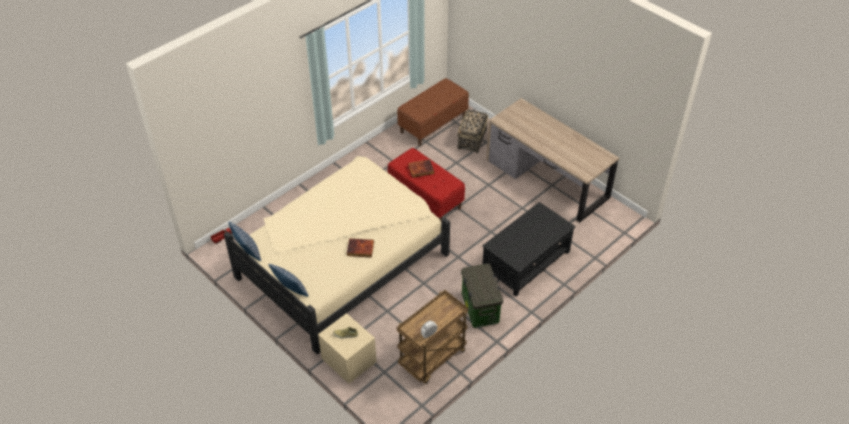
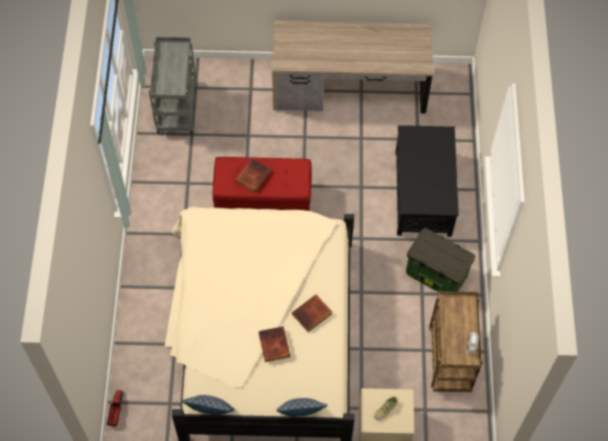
camera: 45 degrees left, 15 degrees up
(319, 246) = (273, 345): none -> book
(433, 124) = (176, 107): brown bench -> grey cart
(472, 140) = (235, 97): basket -> none

